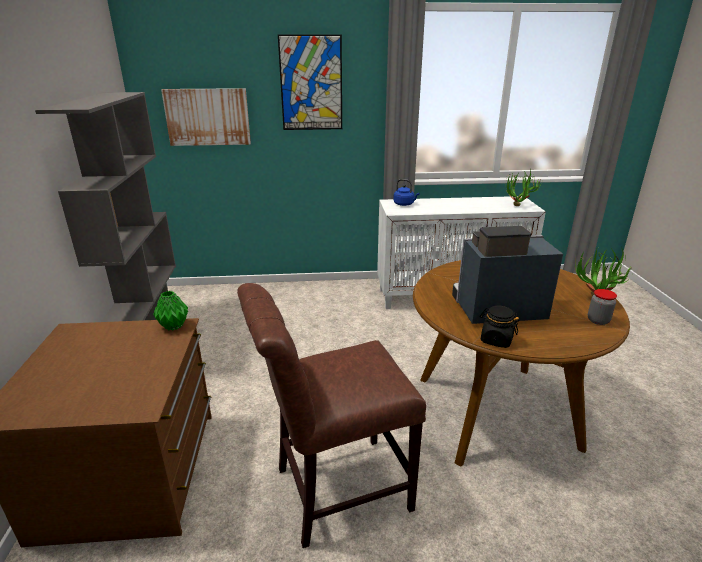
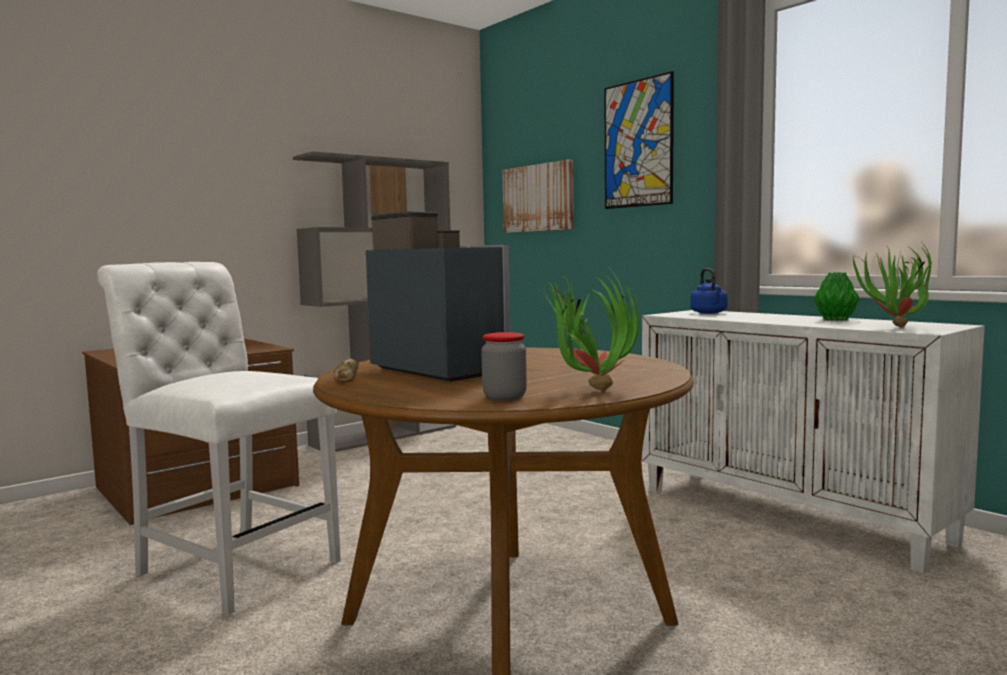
camera: 55 degrees right, 20 degrees down
(173, 326) = (269, 347): green vase -> green vase (834, 319)
(334, 490) = (233, 564): brown chair -> white chair
(496, 340) = (346, 376): black jar -> bread

